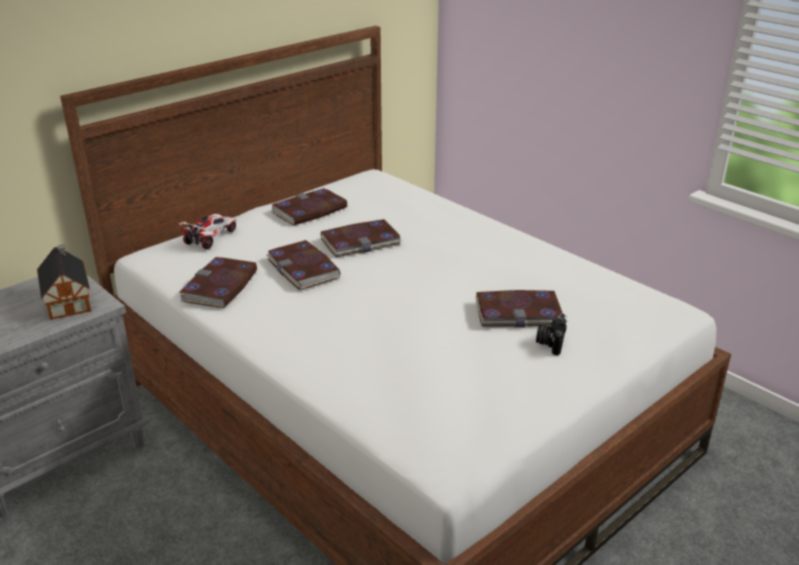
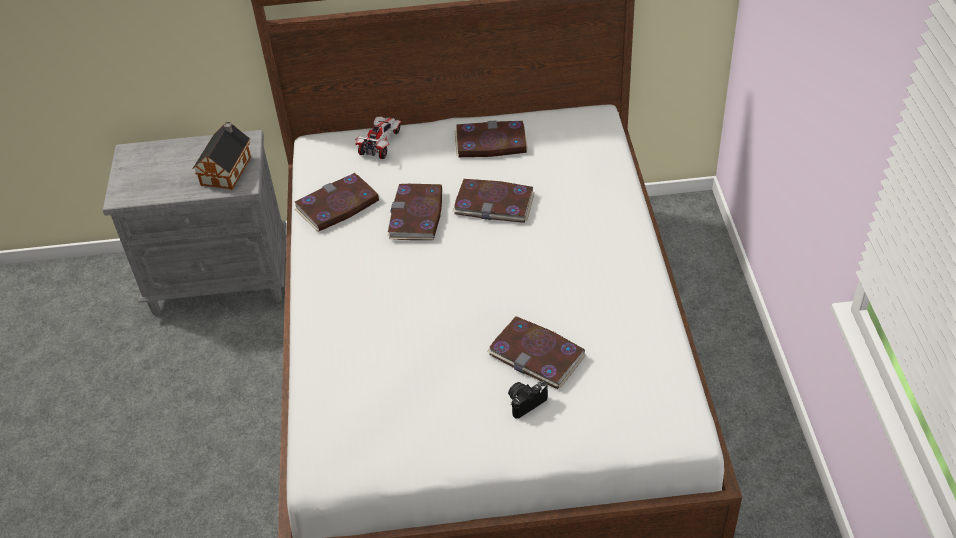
camera: 40 degrees right, 15 degrees up
(211, 238) = (380, 143): toy car -> toy car turned 45 degrees counterclockwise

